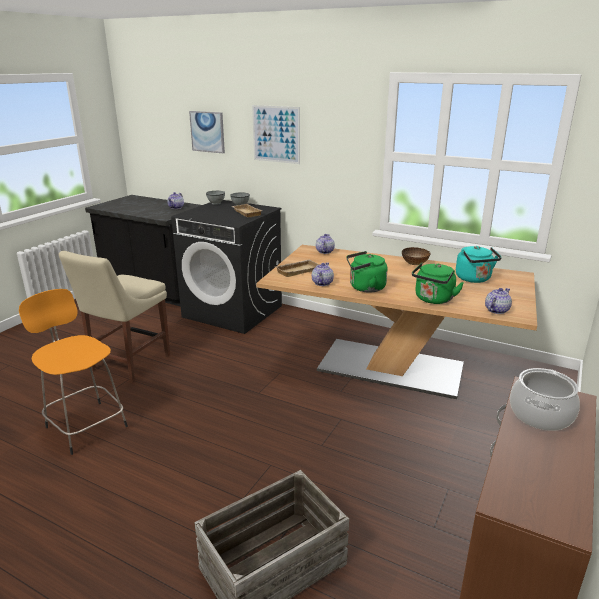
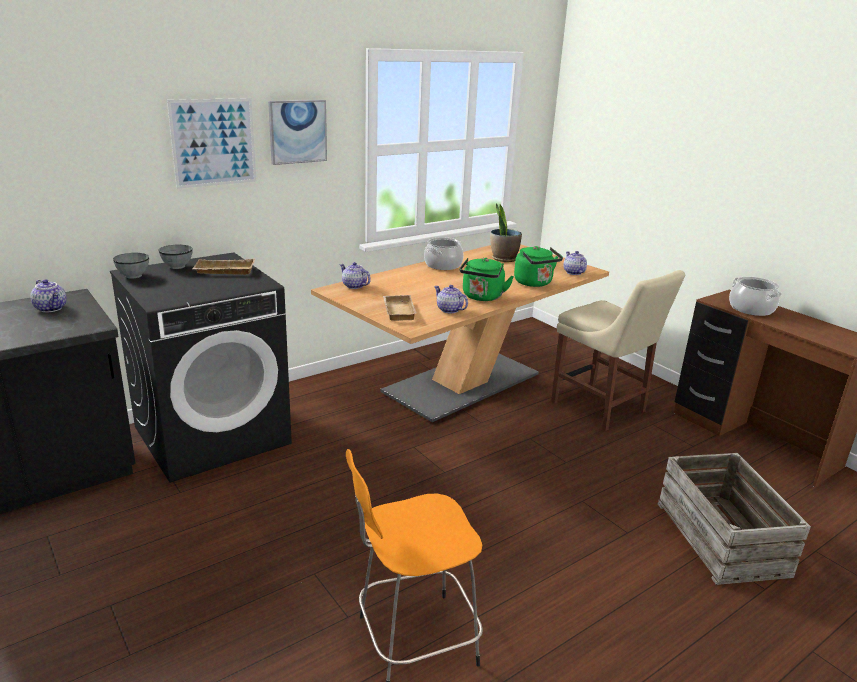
camera: 65 degrees left, 0 degrees up
(128, 364) = (265, 567): beige chair -> beige chair (601, 408)
(207, 131) = (70, 155): picture -> picture (297, 131)
(414, 264) = (443, 265): bowl -> cooking pot
(474, 279) = (503, 259): turquoise kettle -> potted plant

